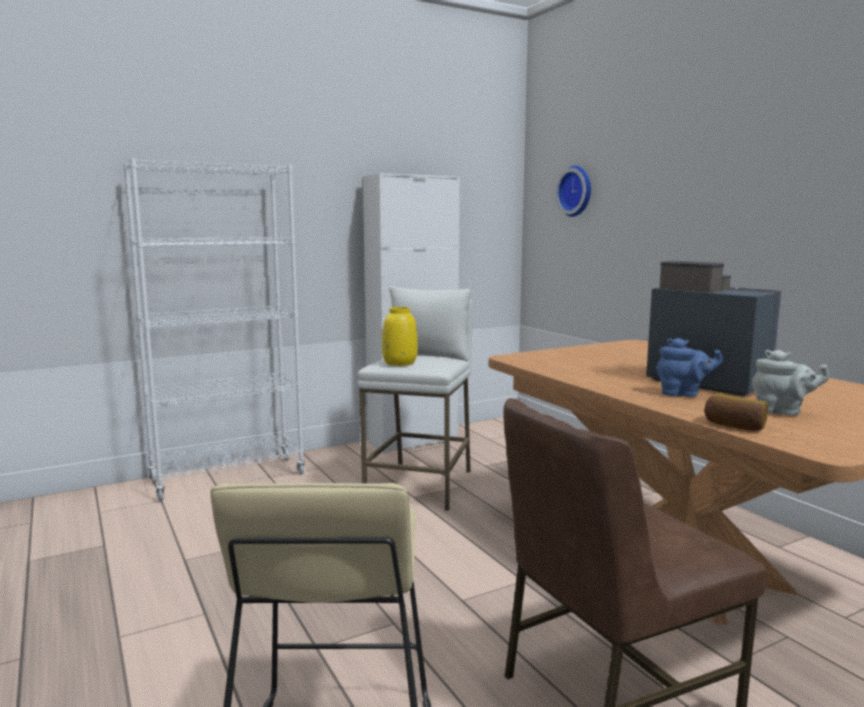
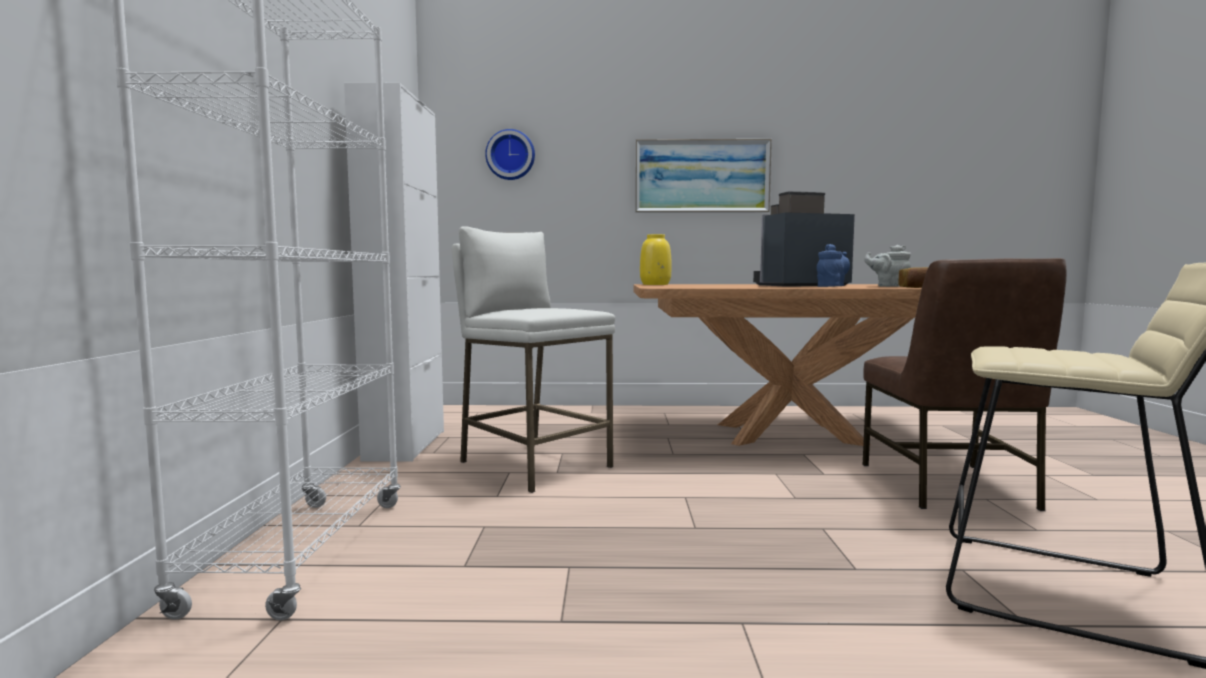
camera: 60 degrees left, 5 degrees down
(400, 363) = (545, 309): yellow vase -> yellow vase (655, 284)
(745, 210) = (702, 176): none -> picture
(782, 412) = (888, 286): grey teapot -> grey teapot turned 135 degrees counterclockwise

